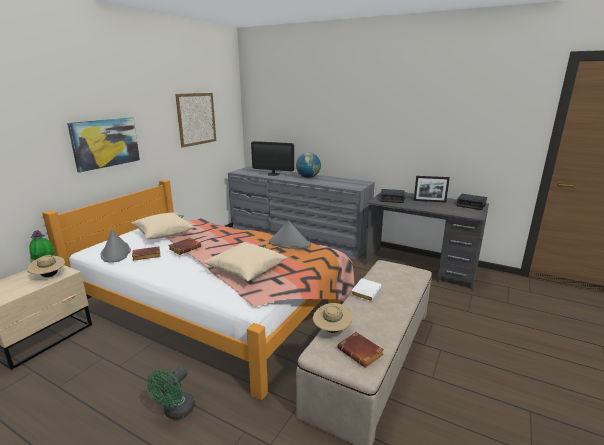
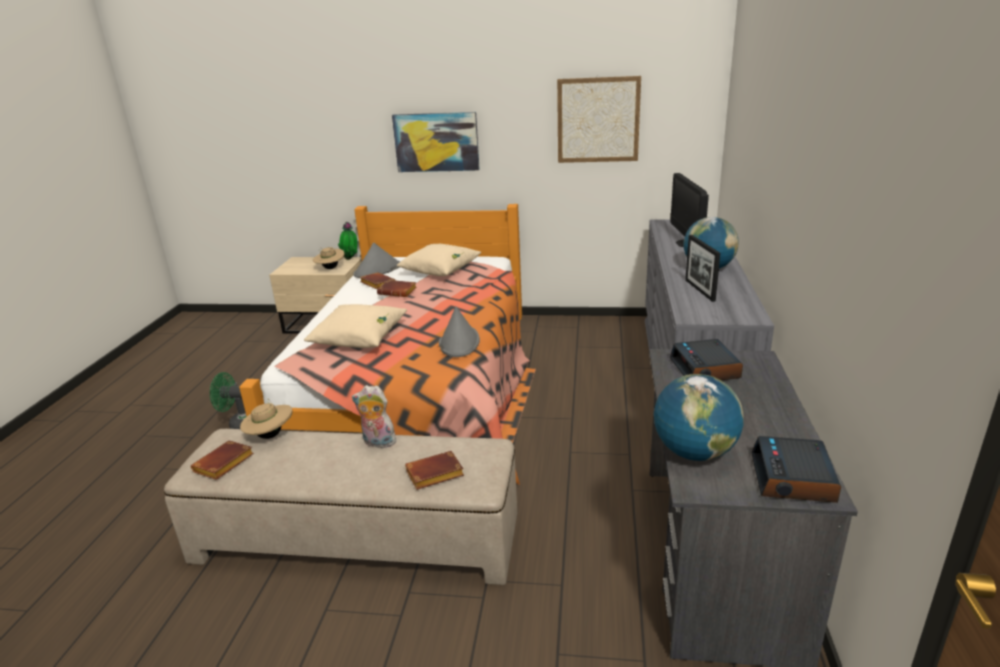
camera: 70 degrees right, 5 degrees up
(365, 291) = (377, 443): white book -> plush toy
(406, 280) = (433, 475): none -> brown book
(429, 201) = (748, 414): picture frame -> picture frame (699, 290)
(453, 211) = (694, 452): none -> globe

